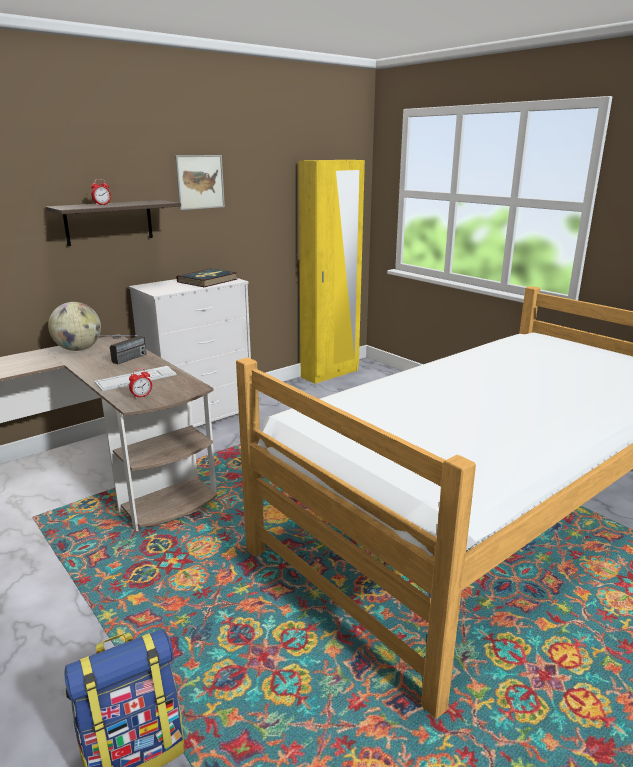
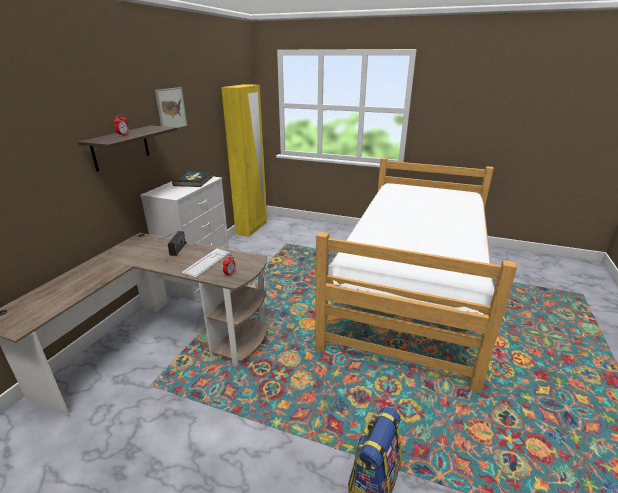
camera: 30 degrees left, 5 degrees up
(78, 349) = (126, 251): globe -> none

